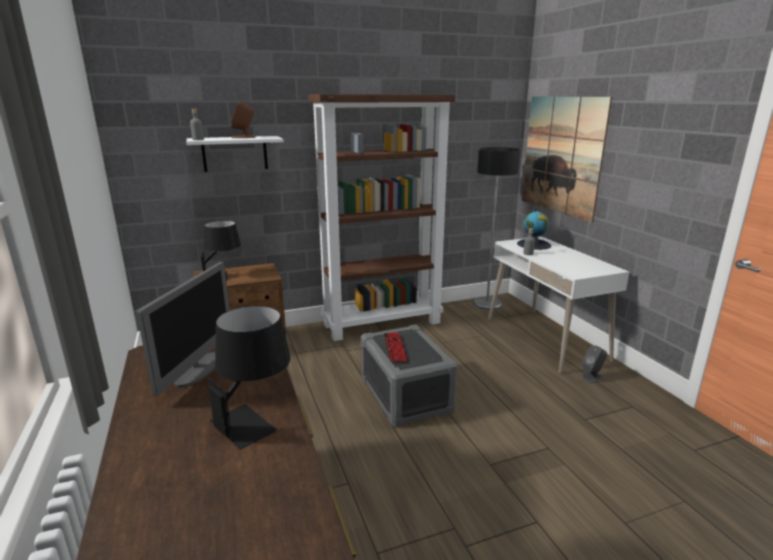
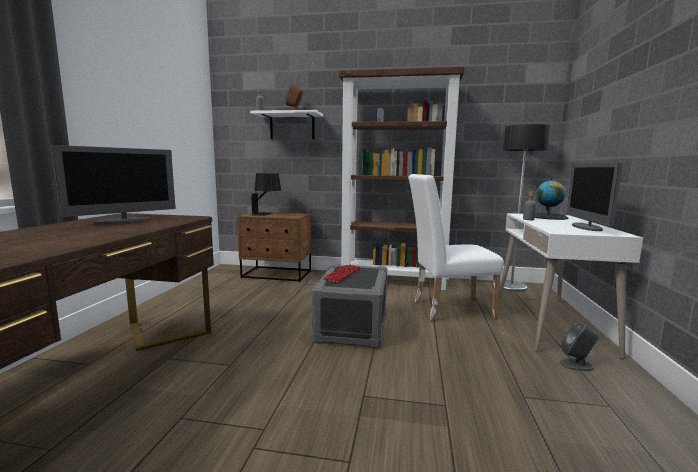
camera: 30 degrees right, 10 degrees down
(255, 419) = (86, 237): black table lamp -> none
(462, 348) = (446, 309): none -> white chair
(561, 155) = (592, 125): picture -> none
(582, 261) = (586, 227): none -> monitor

